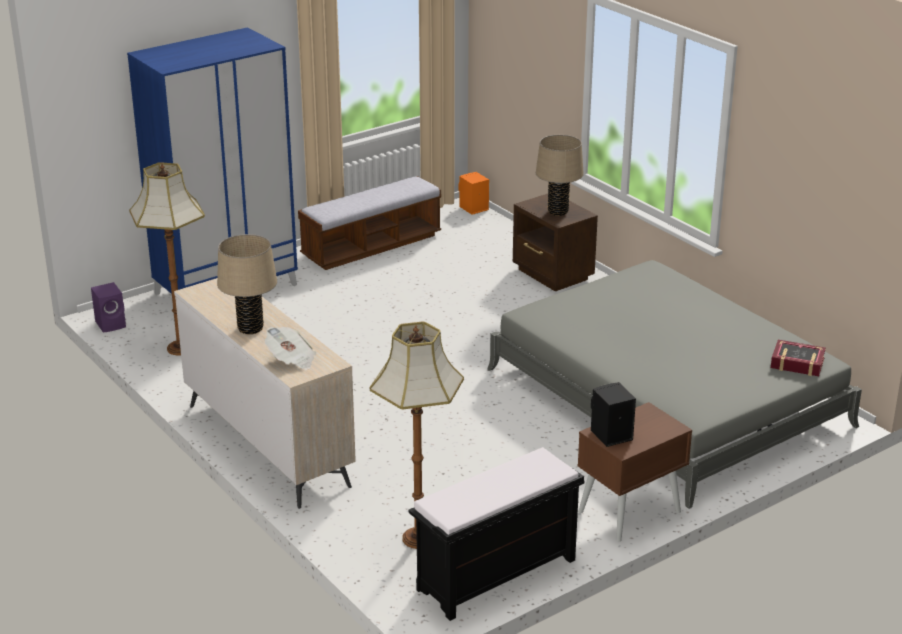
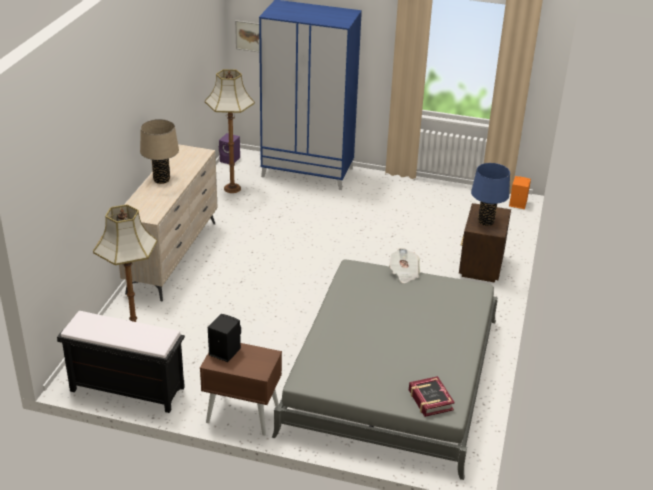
camera: 50 degrees right, 5 degrees up
(92, 123) = (250, 36): none -> picture
(291, 360) = (142, 205): newspaper -> newspaper (404, 273)
(372, 246) = (418, 192): bench -> none
(558, 212) = (486, 222): beige table lamp -> blue table lamp

